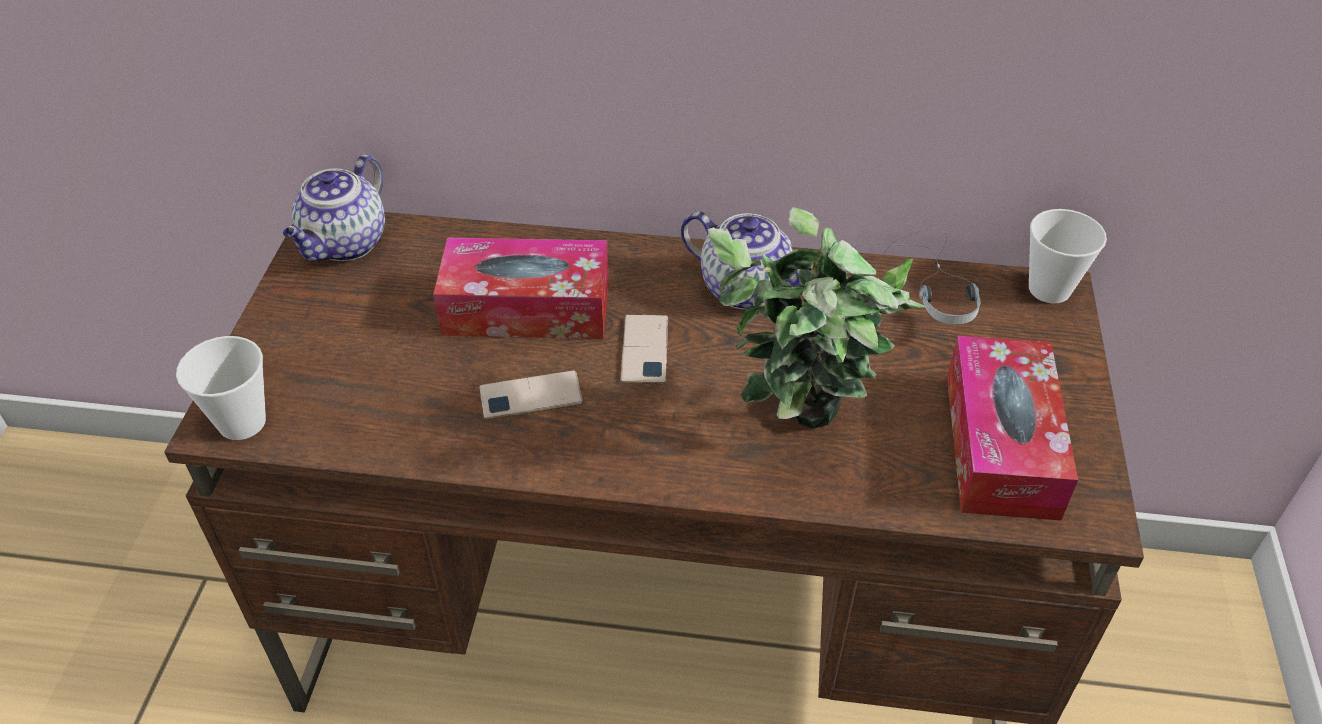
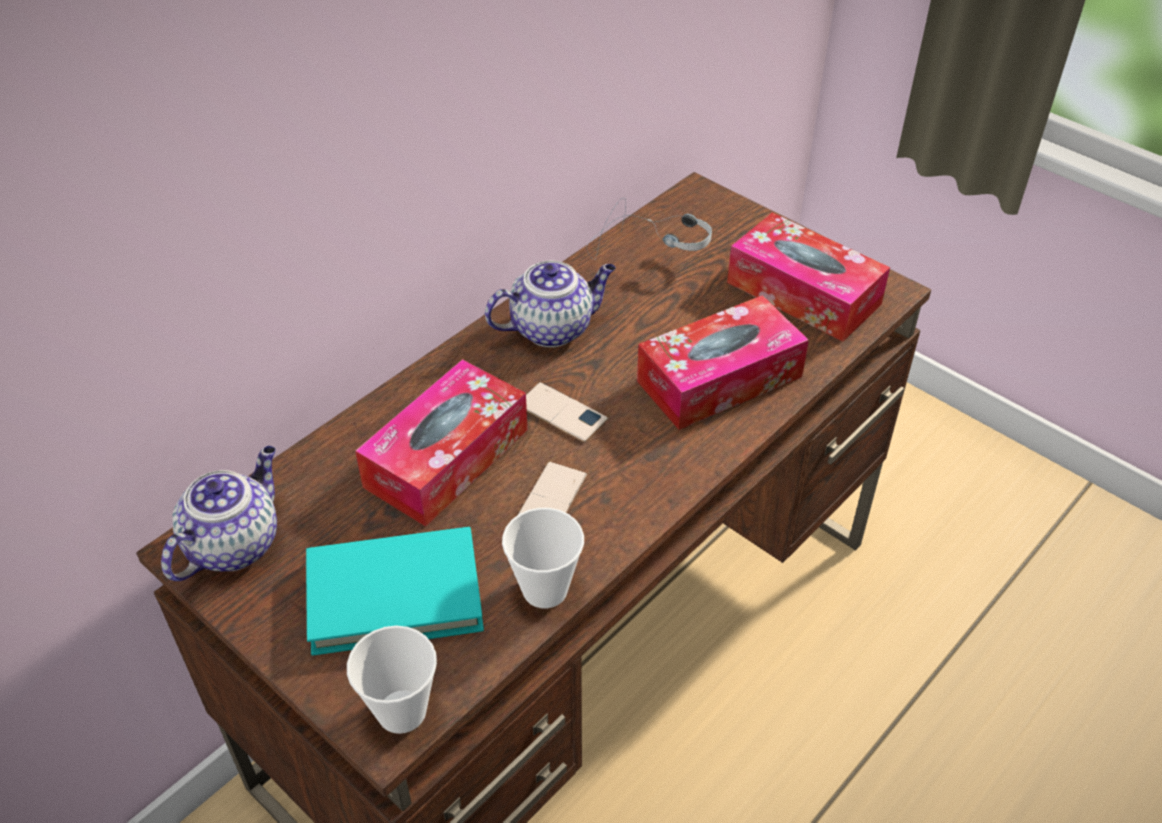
camera: 55 degrees left, 0 degrees up
(345, 245) = (234, 543): teapot -> teapot turned 120 degrees counterclockwise
(355, 356) = (395, 595): none -> turquoise book
(798, 437) = (719, 379): potted plant -> tissue box
(1049, 289) = (693, 196): cup -> cup (545, 589)

